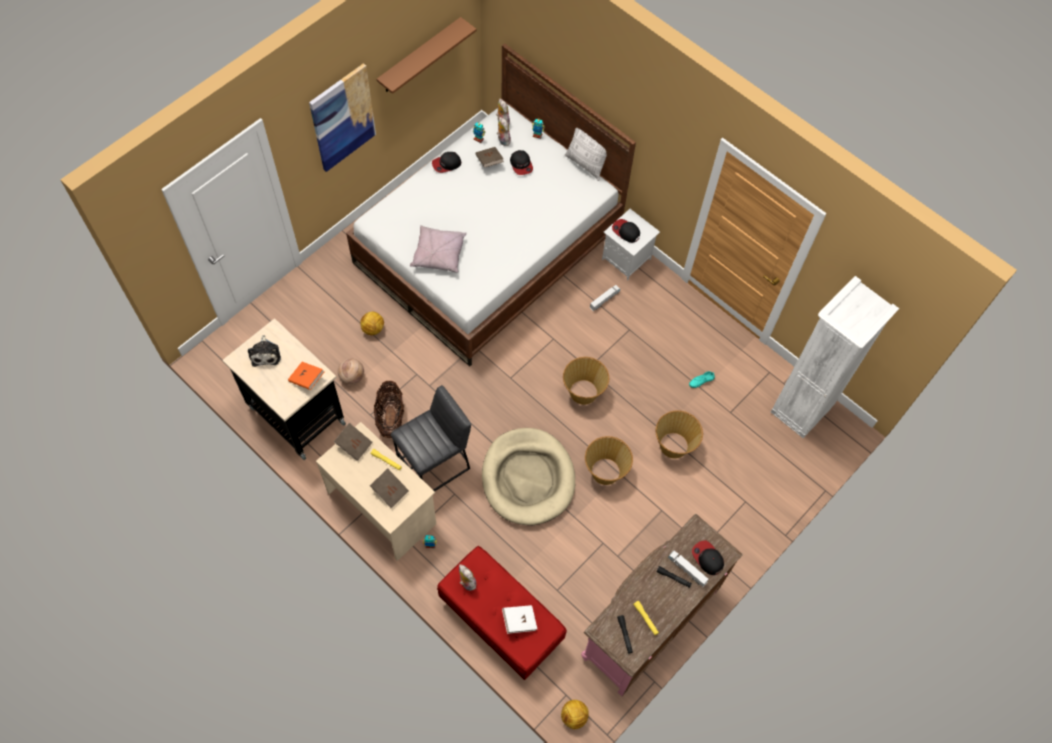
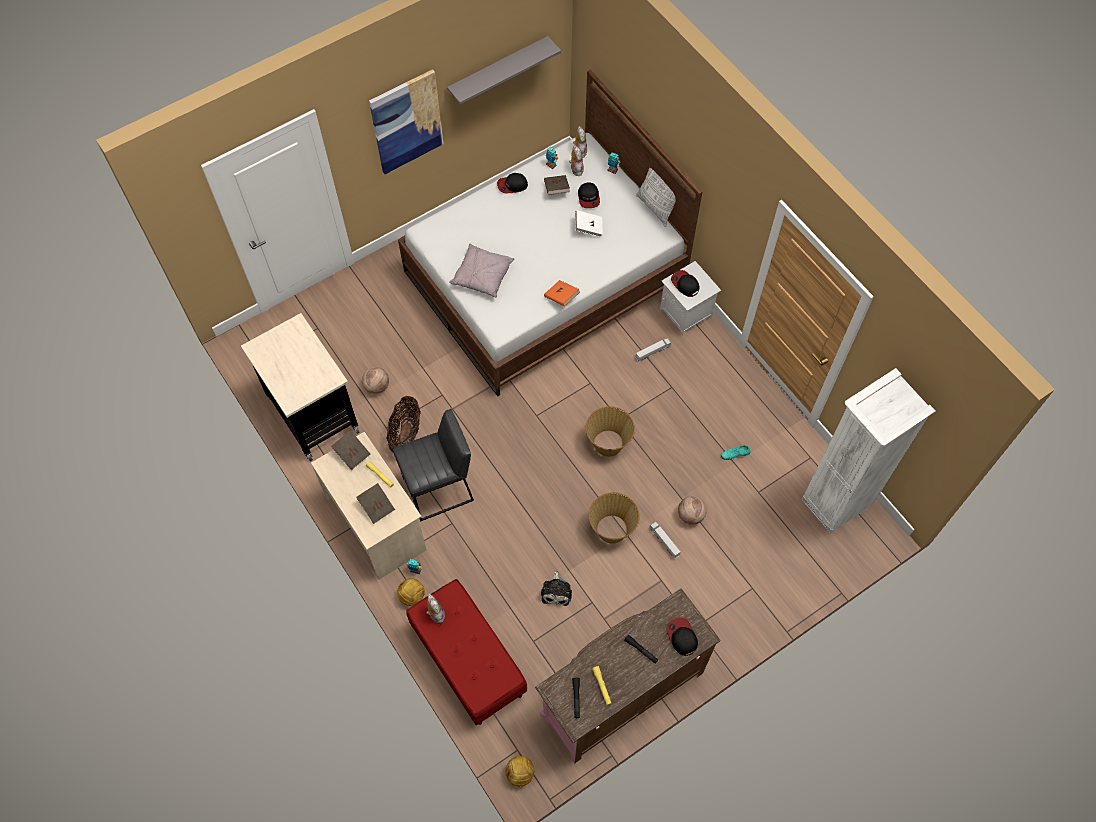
camera: 15 degrees right, 0 degrees up
(265, 353) = (284, 347): plush toy -> plush toy (556, 591)
(307, 379) = (318, 379): orange book -> orange book (561, 297)
(373, 329) = (409, 341): football -> football (412, 596)
(420, 56) = (498, 70): brown shelf -> grey shelf
(519, 621) = (479, 663): white book -> white book (588, 227)
(528, 478) = (530, 521): beige dog bed -> none
(674, 445) = (690, 515): basket -> basketball
(687, 570) = (657, 645): toy truck -> toy truck (664, 541)

